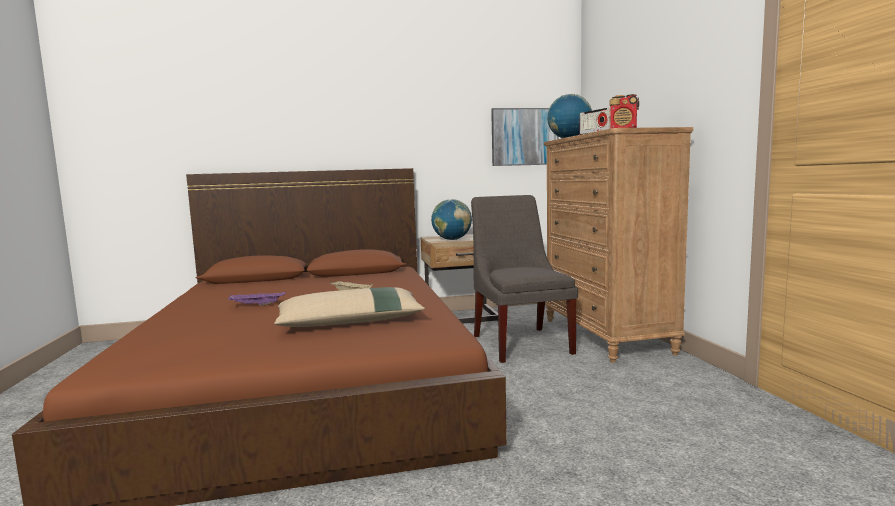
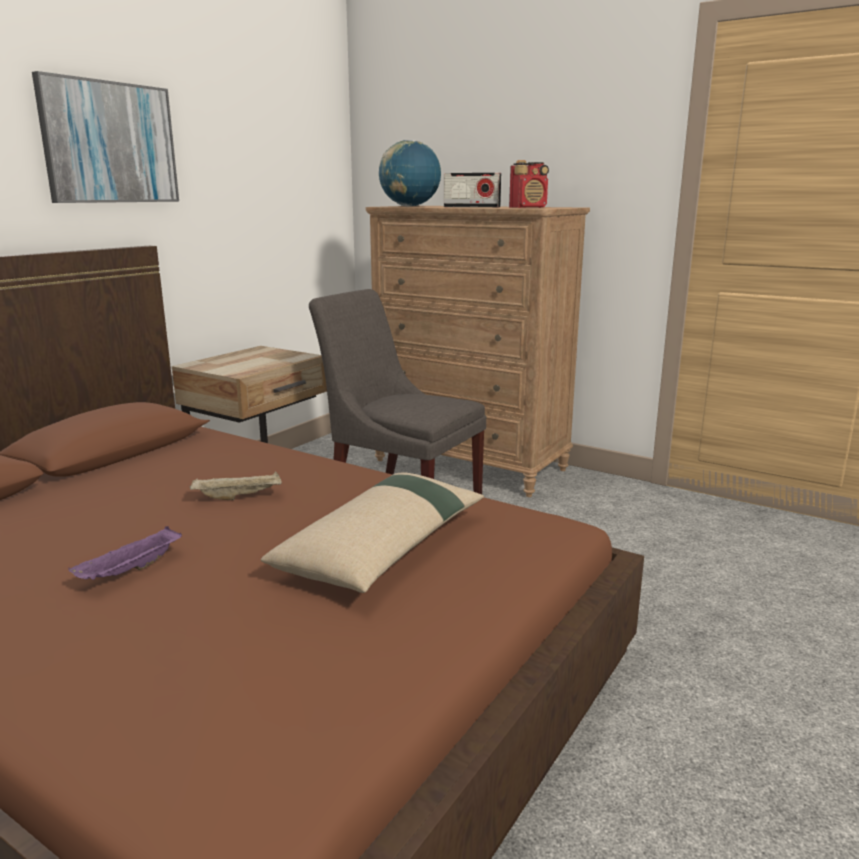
camera: 45 degrees left, 10 degrees up
(452, 240) = (253, 367): globe -> none
(524, 137) = (294, 190): picture -> picture (109, 143)

